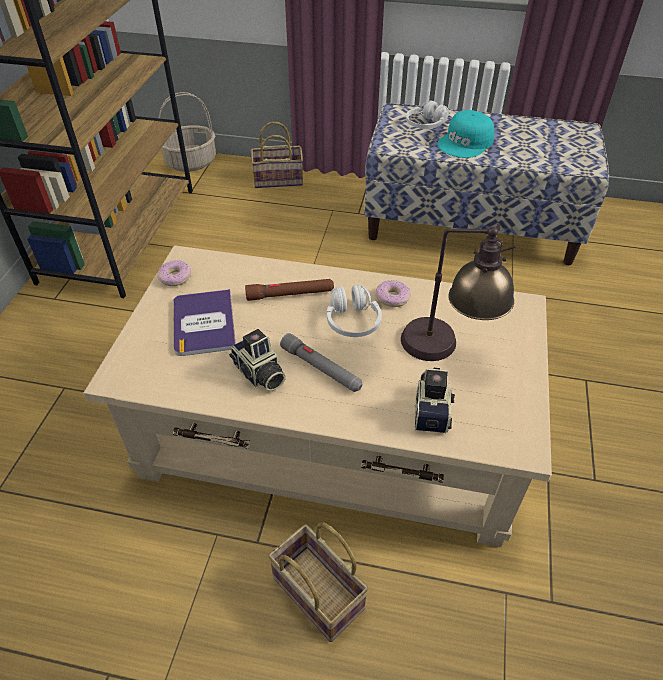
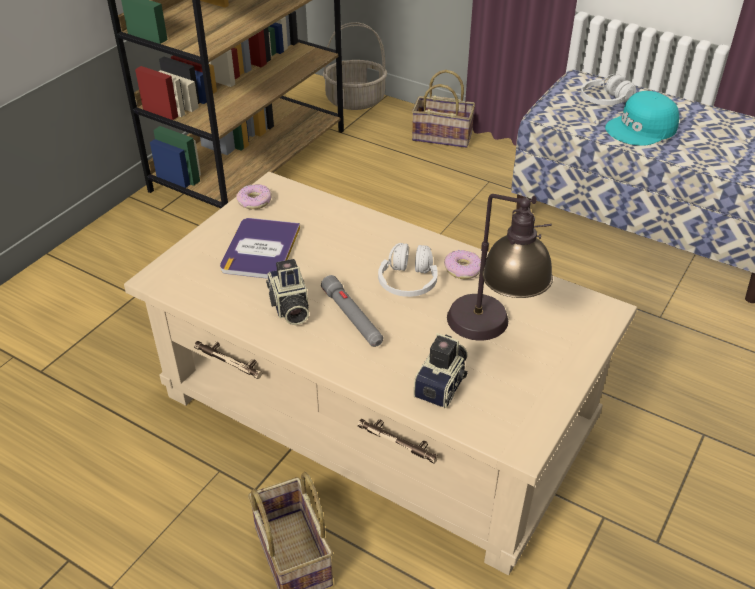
camera: 20 degrees right, 5 degrees down
(290, 294) = (358, 242): brown flashlight -> none

